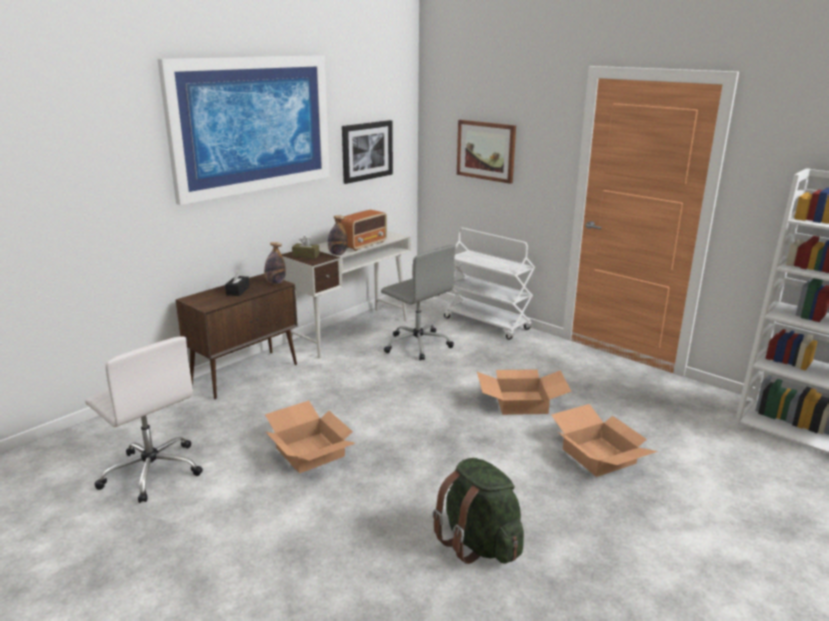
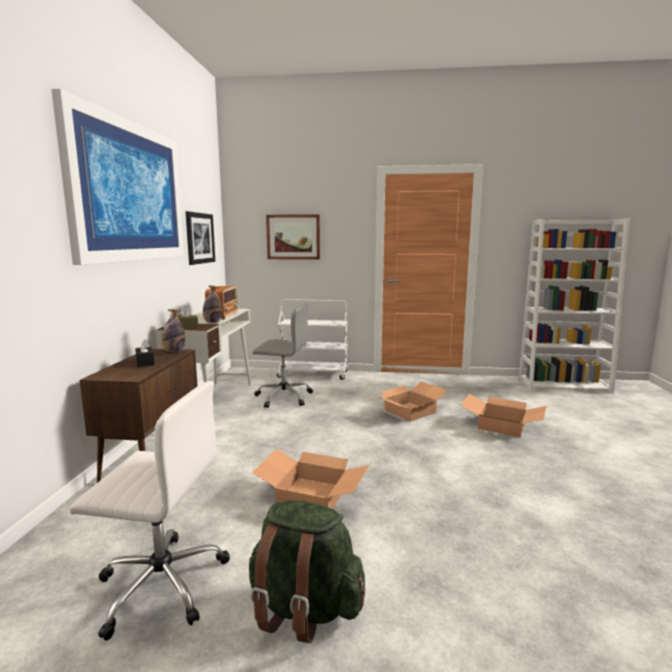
camera: 35 degrees left, 10 degrees down
(479, 543) = (534, 505): green backpack -> green backpack (304, 609)

